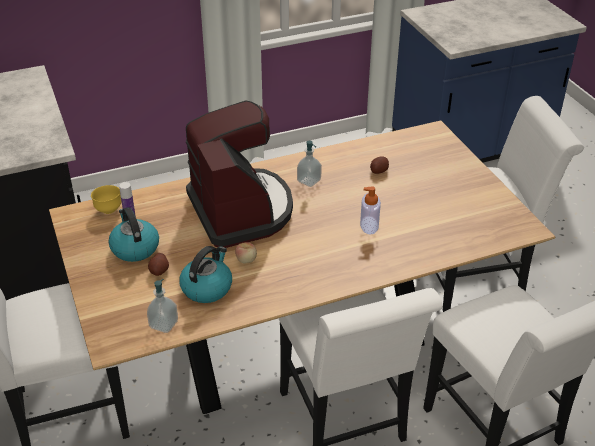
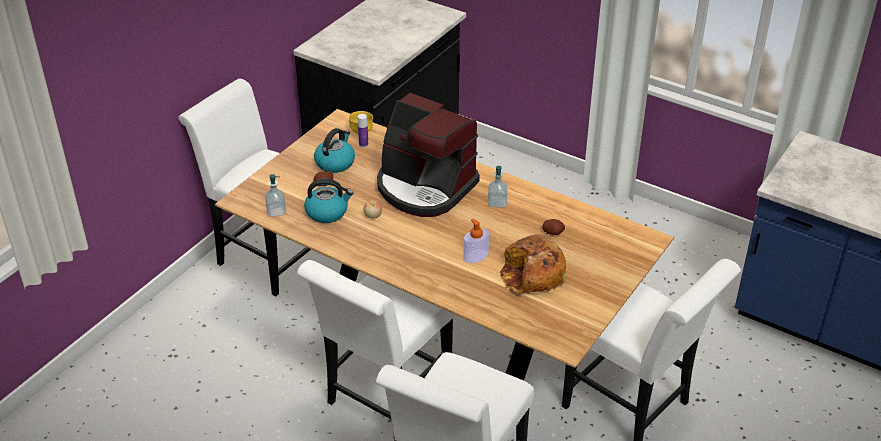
camera: 55 degrees right, 0 degrees up
(241, 210) = (425, 187): coffee machine -> coffee machine turned 90 degrees clockwise
(423, 206) = (532, 275): none -> bread

